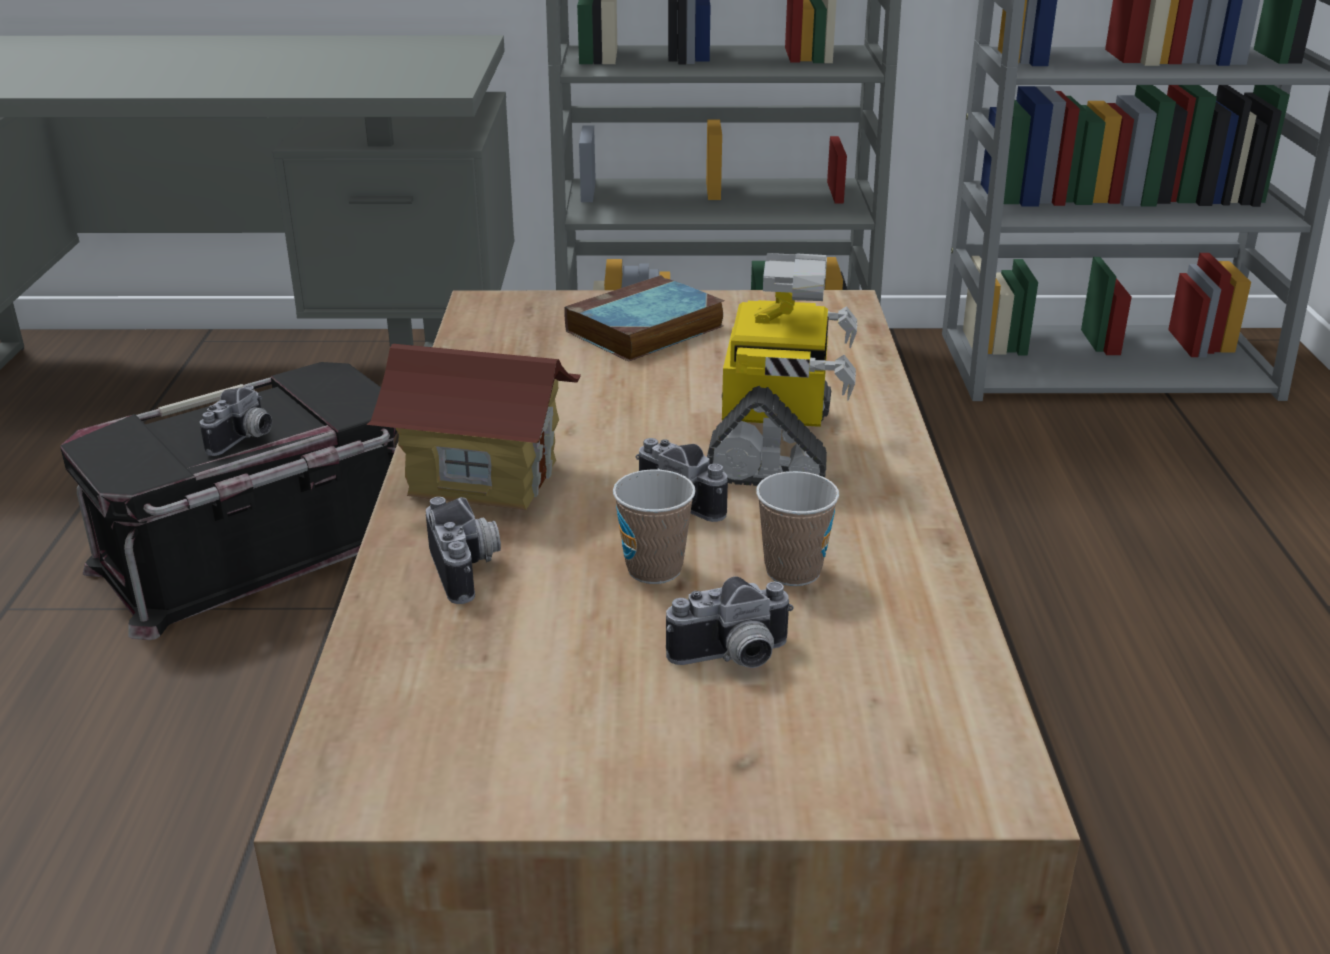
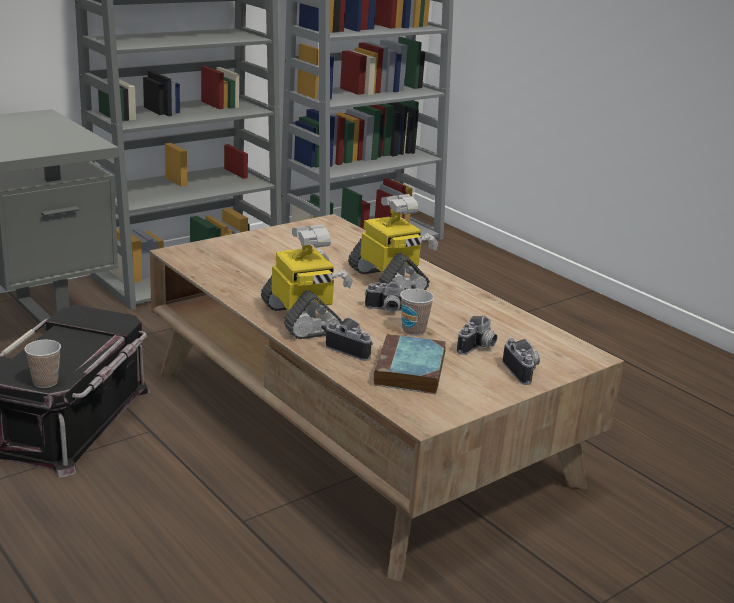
camera: 40 degrees left, 5 degrees down
(245, 440) = (84, 351): camera -> camera (523, 371)
(483, 478) = (302, 319): toy house -> toy robot
(643, 330) = (268, 249): book -> book (410, 371)
(793, 571) = (457, 318): cup -> cup (45, 382)

